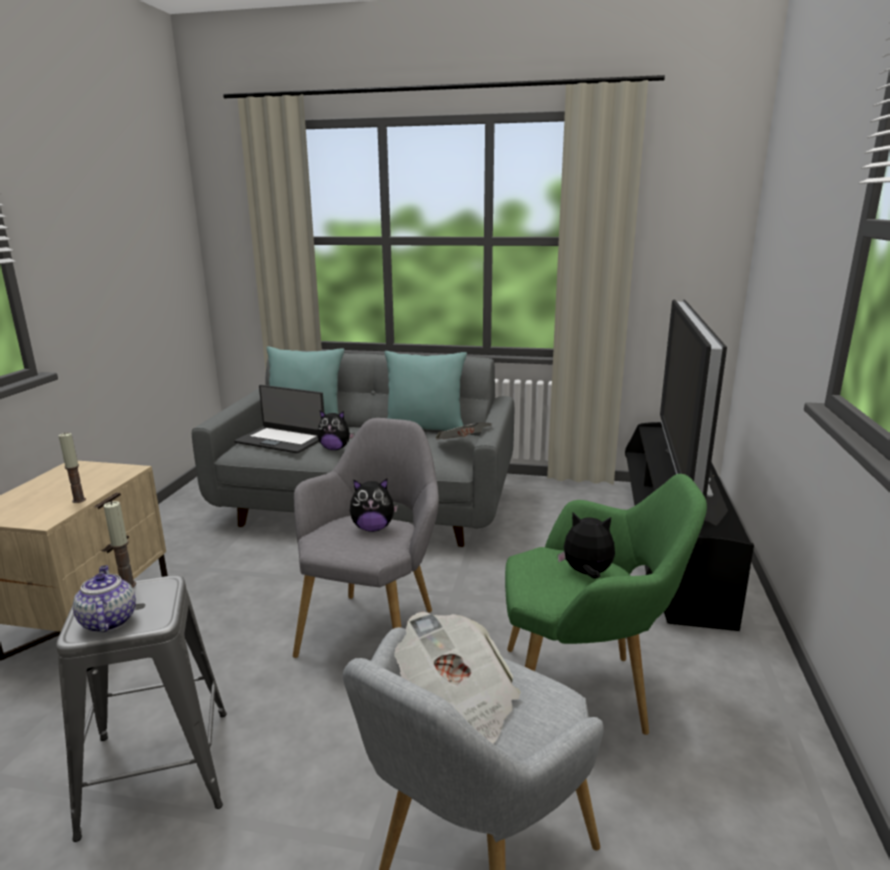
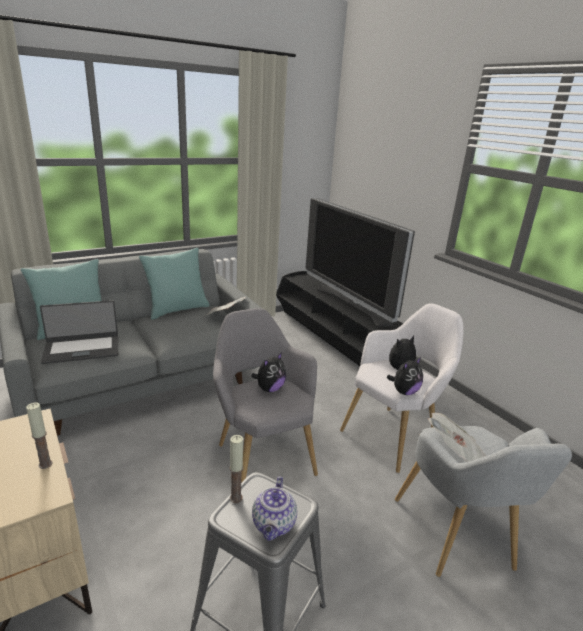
camera: 45 degrees left, 5 degrees up
(108, 621) = (274, 525): teapot -> teapot turned 105 degrees counterclockwise
(335, 448) = (137, 343): plush toy -> plush toy (404, 392)
(584, 693) = (394, 434): green armchair -> white armchair

